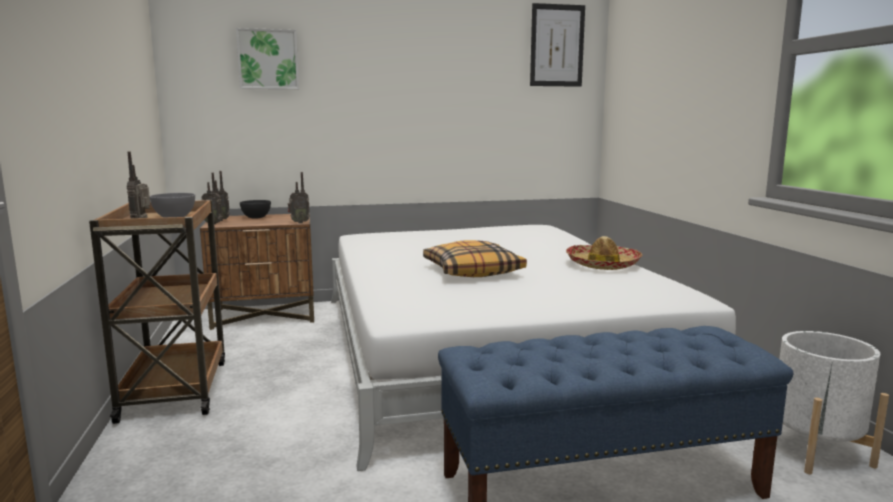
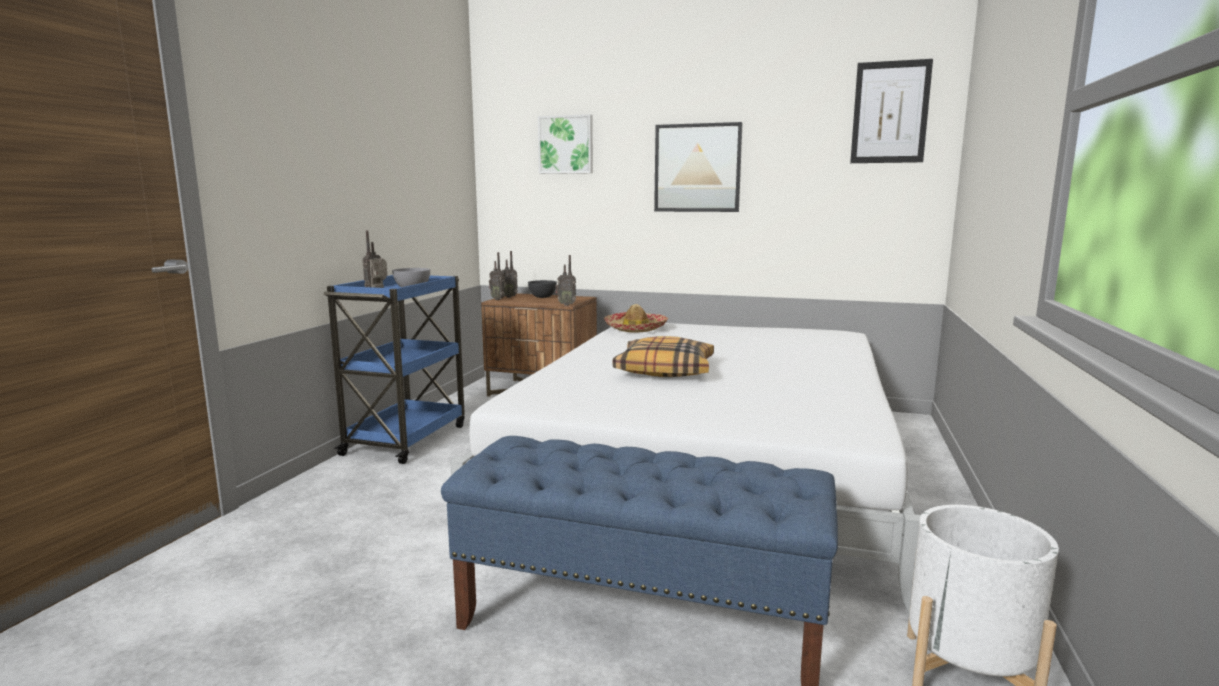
camera: 30 degrees right, 0 degrees up
(175, 389) = (407, 439): brown cart -> blue cart
(403, 87) = (697, 168): none -> picture
(602, 264) = (830, 384): hat -> hat (635, 329)

